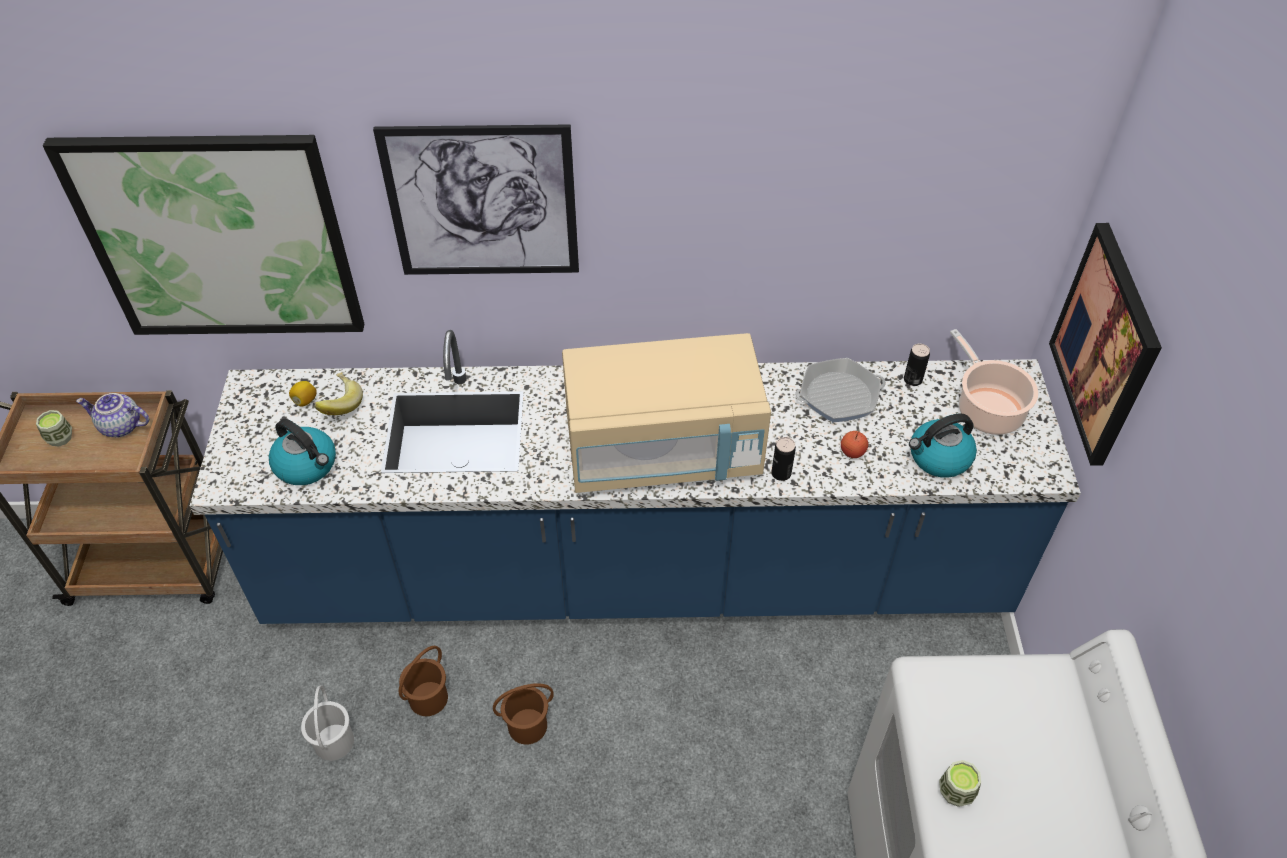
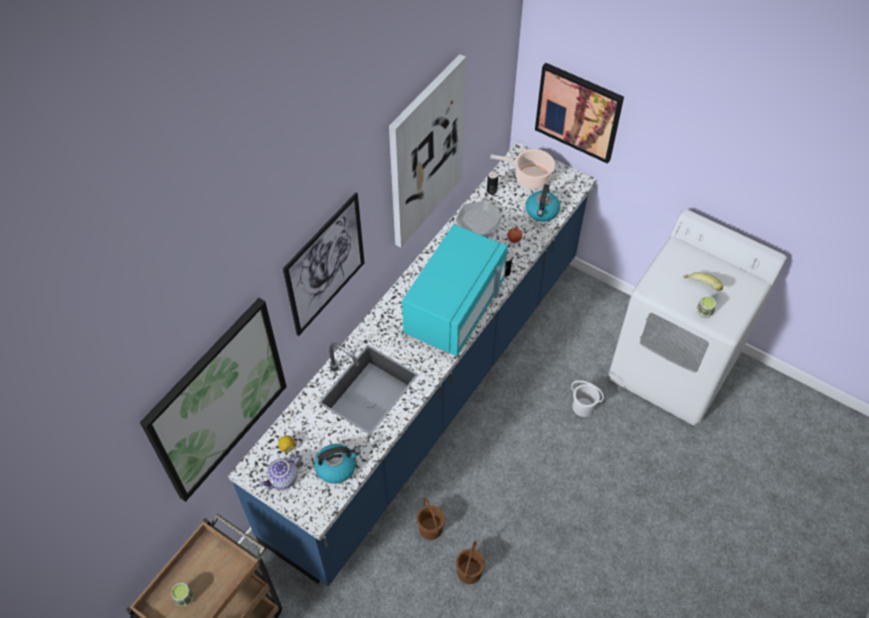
camera: 55 degrees left, 5 degrees up
(120, 427) = (204, 560): teapot -> teapot (283, 479)
(334, 741) = (422, 587): white bucket -> white bucket (583, 406)
(338, 404) = (304, 432): banana -> banana (700, 288)
(527, 725) = (480, 490): brown bucket -> brown bucket (469, 572)
(663, 451) = (455, 308): beige microwave -> turquoise microwave
(772, 191) = (425, 153): none -> picture

